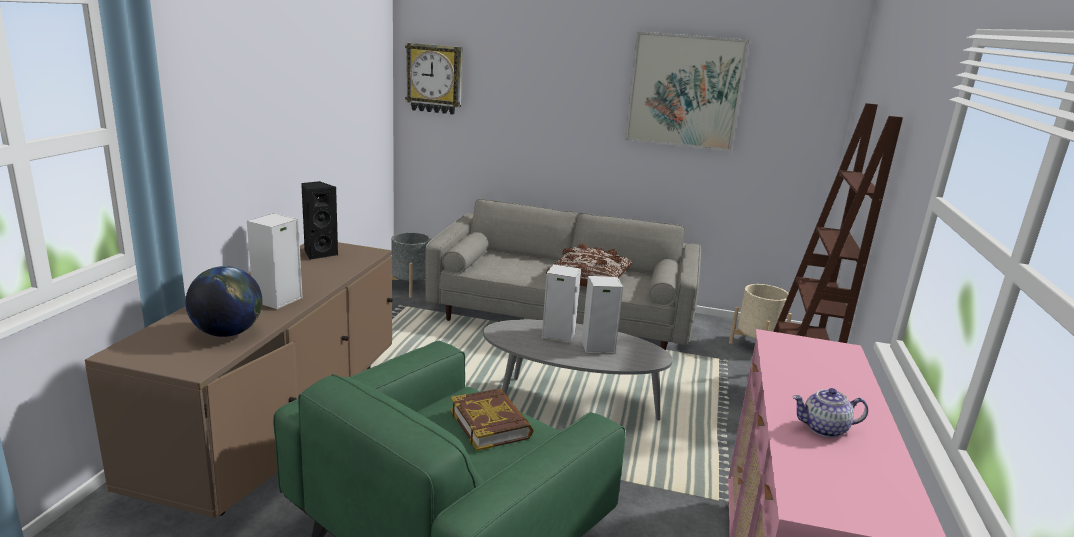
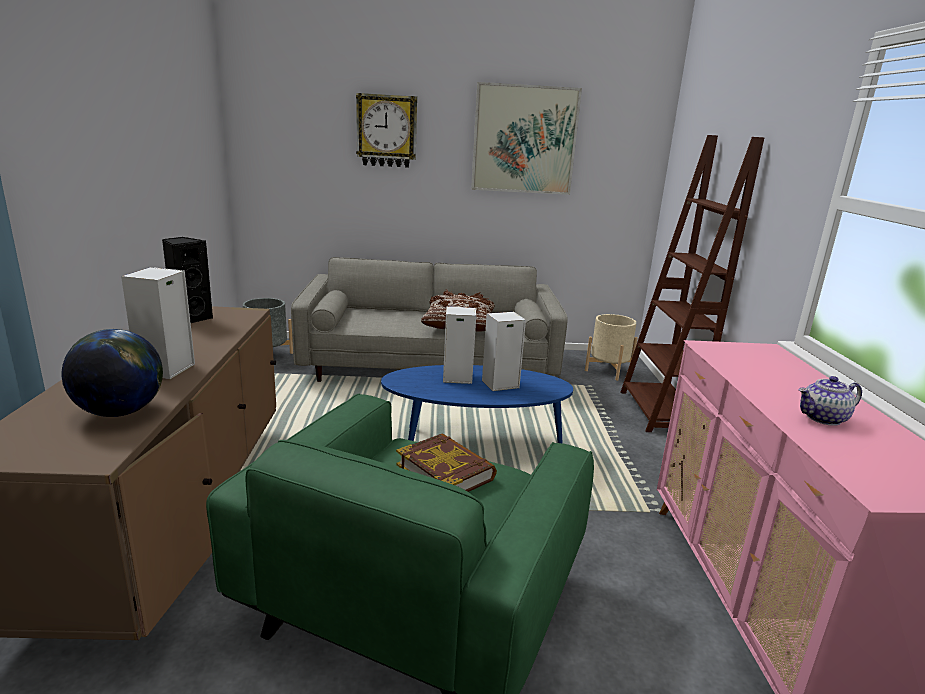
camera: 15 degrees left, 0 degrees up
(434, 79) = (271, 137): wall clock -> wall clock (386, 131)
(570, 403) = (473, 444): grey coffee table -> blue coffee table

